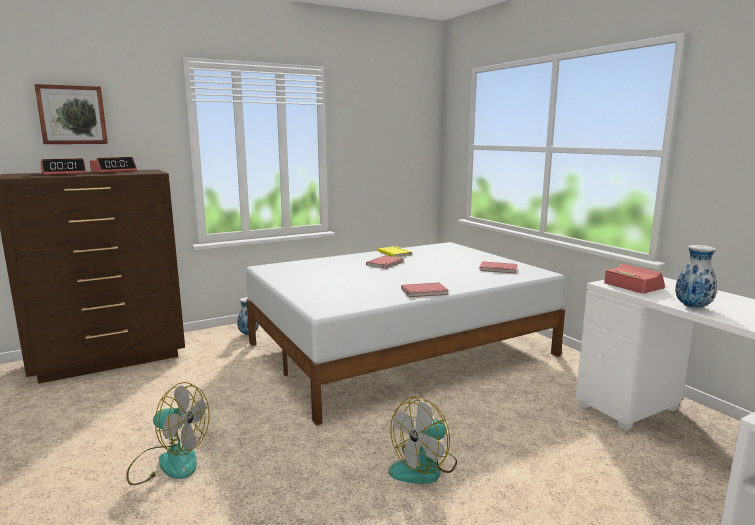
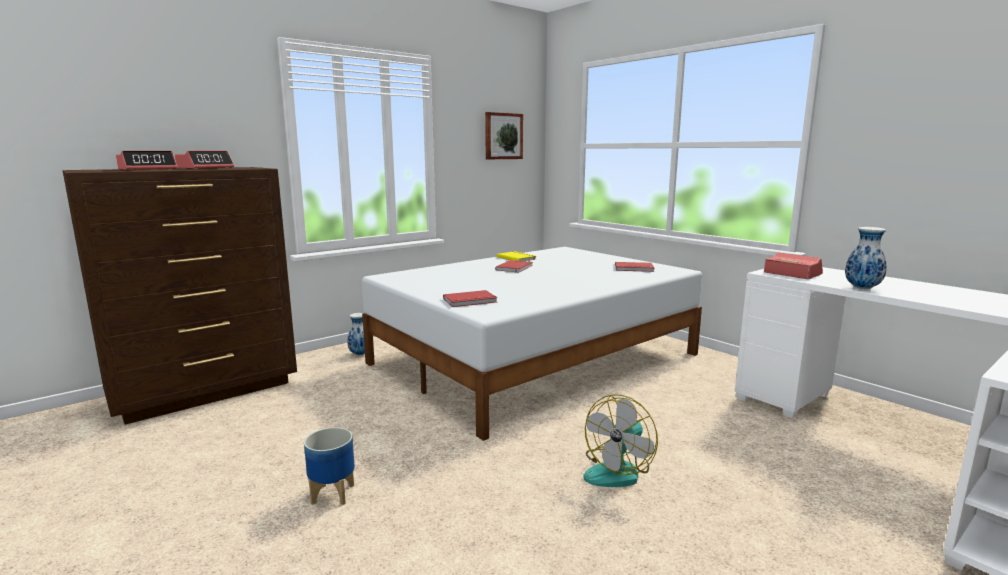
camera: 10 degrees left, 0 degrees up
(72, 115) = (149, 100): picture -> picture (503, 136)
(168, 462) = (333, 494): fan -> planter
(425, 292) = (578, 292): red book -> red book (470, 301)

